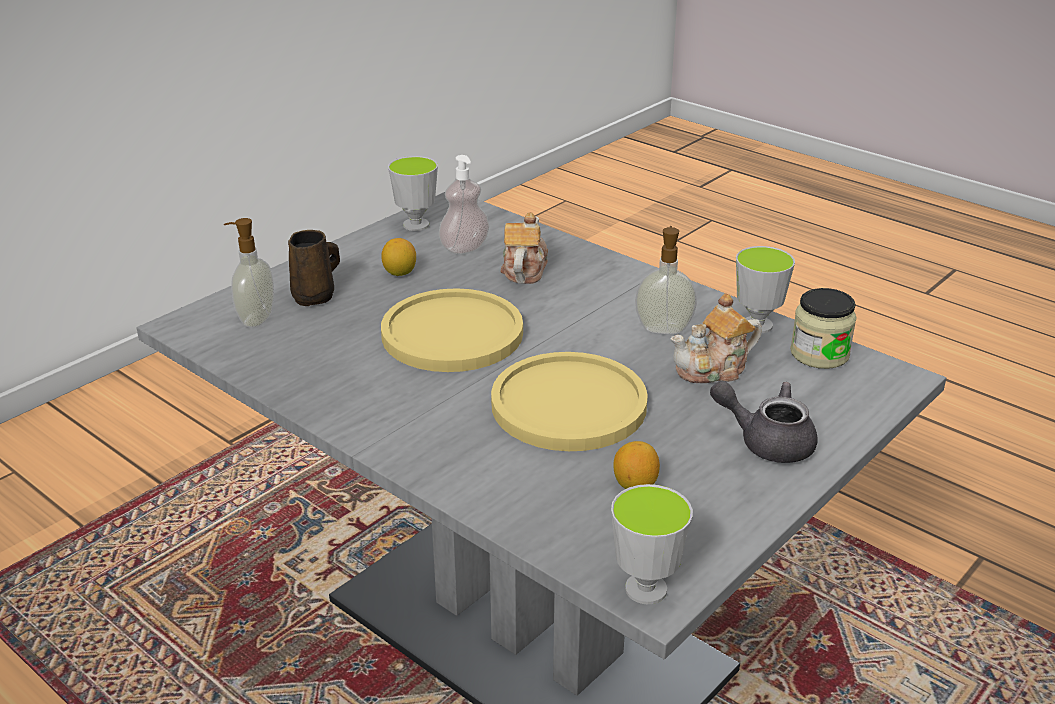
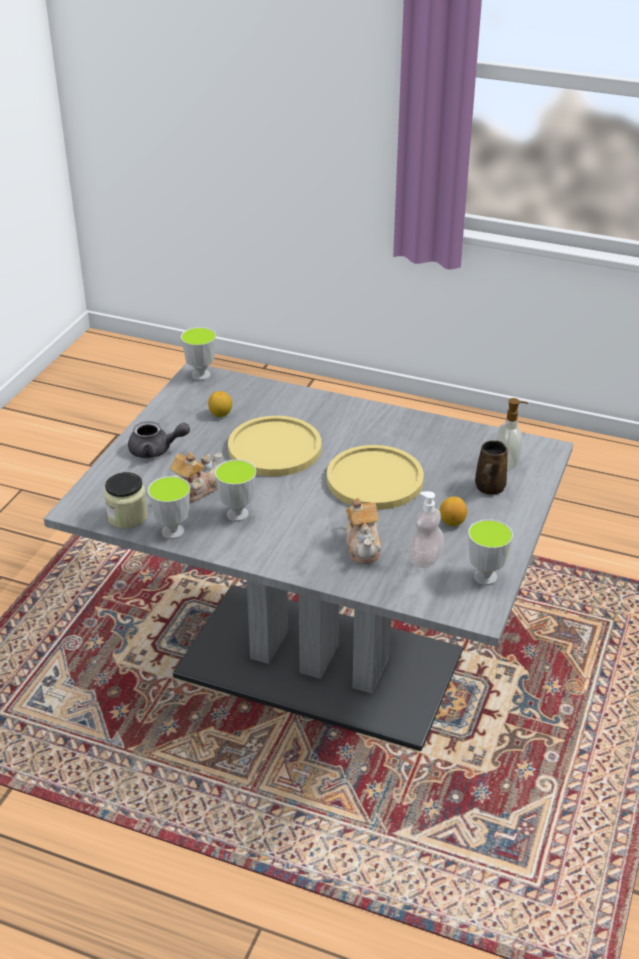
camera: 160 degrees right, 5 degrees up
(663, 328) = (237, 514): soap dispenser -> cup

